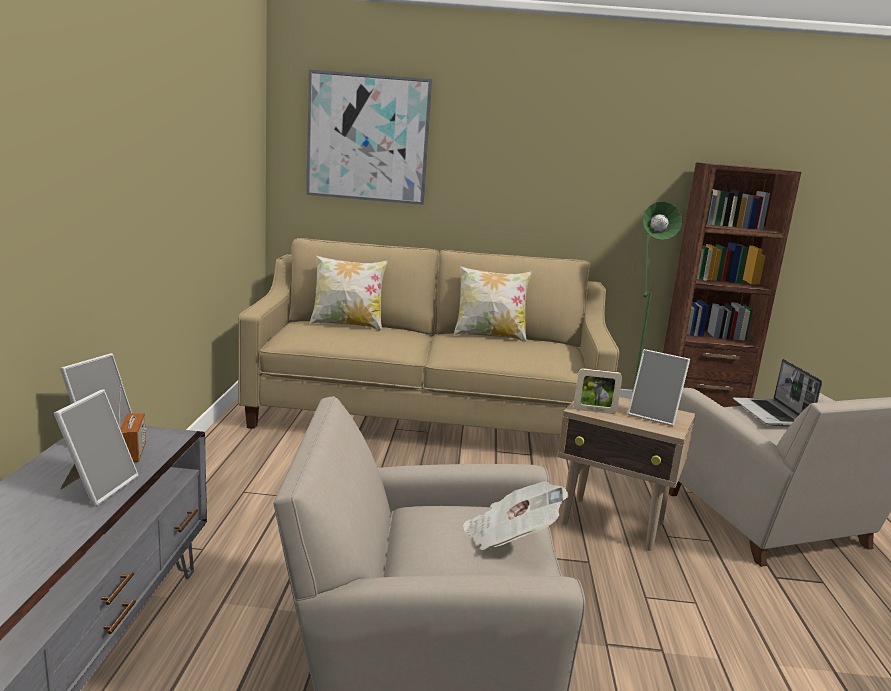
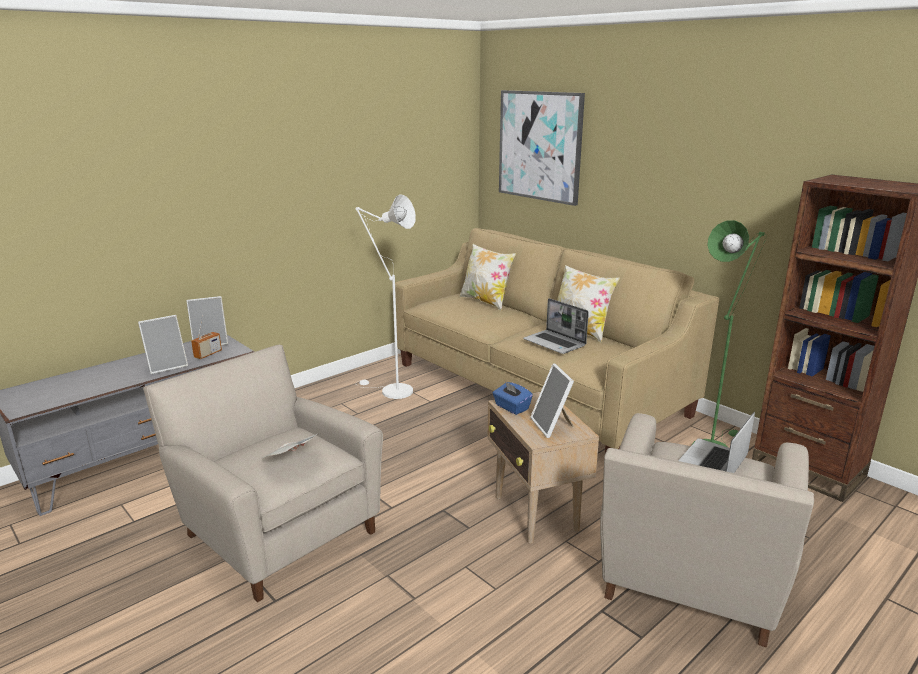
camera: 45 degrees right, 5 degrees up
(282, 459) = (391, 391): none -> white floor lamp
(496, 349) = (555, 343): none -> laptop
(594, 411) = (511, 407): picture frame -> blue tissue box

